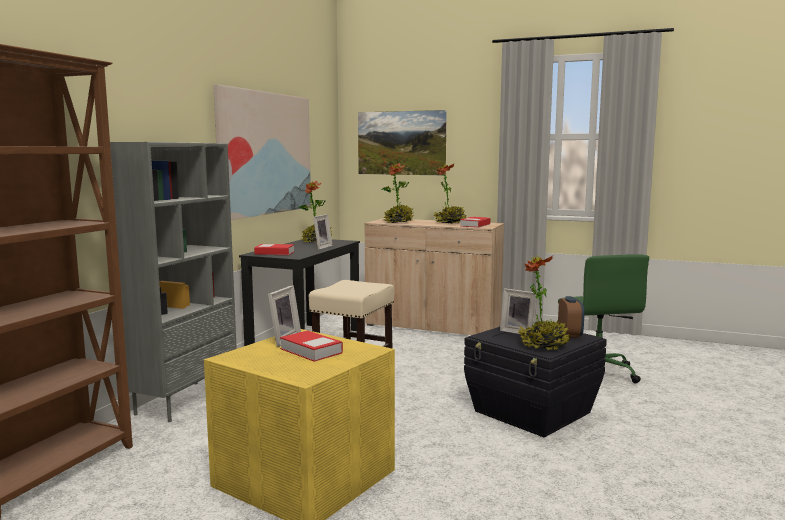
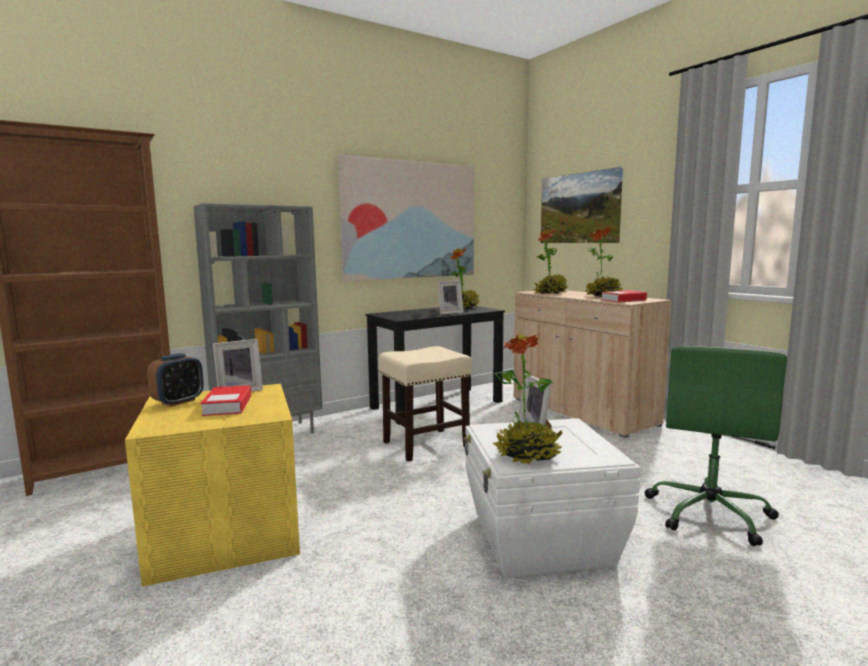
camera: 35 degrees right, 0 degrees up
(274, 253) = (395, 314): book -> none
(532, 412) = (540, 540): black storage box -> white storage box
(570, 334) = (595, 449): alarm clock -> alarm clock (178, 401)

